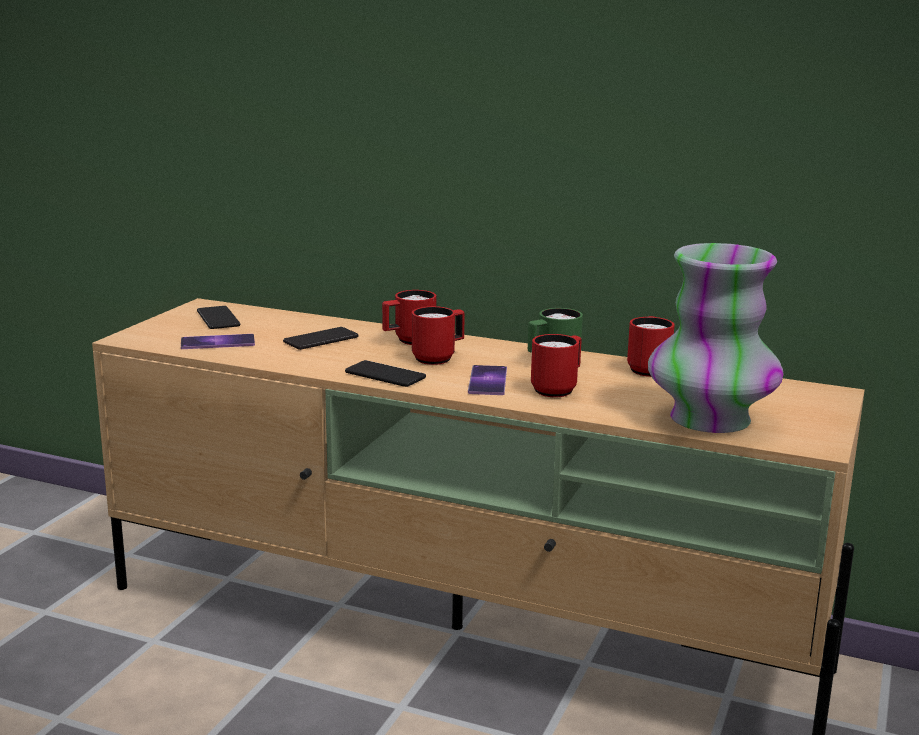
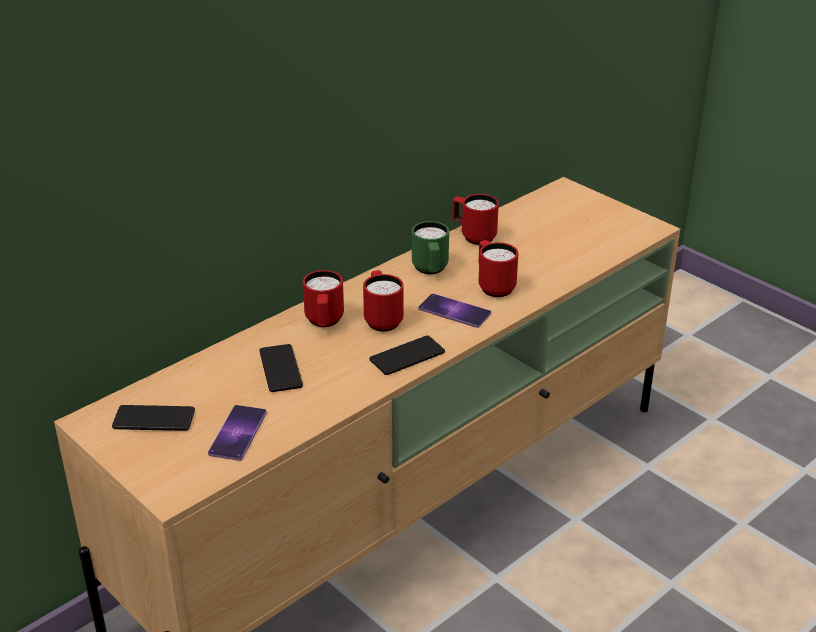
camera: 65 degrees left, 15 degrees up
(710, 420) = (589, 247): vase -> none

